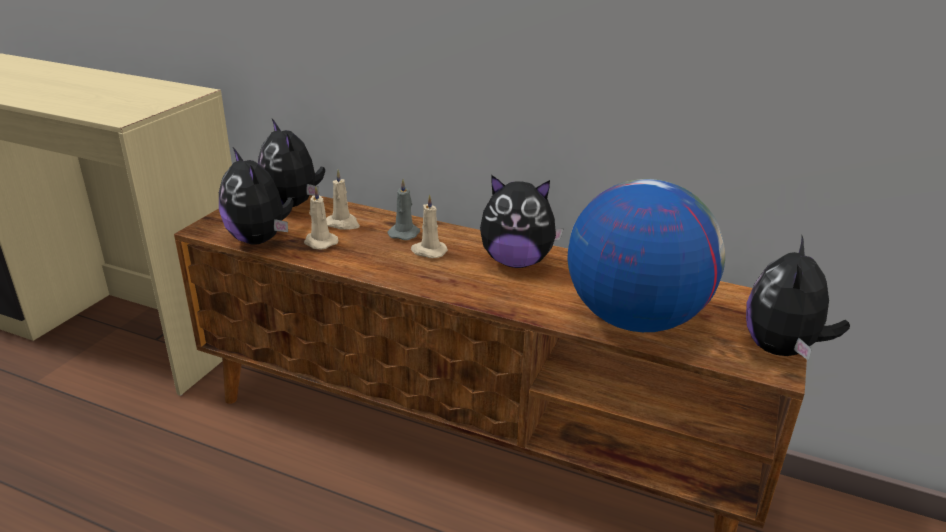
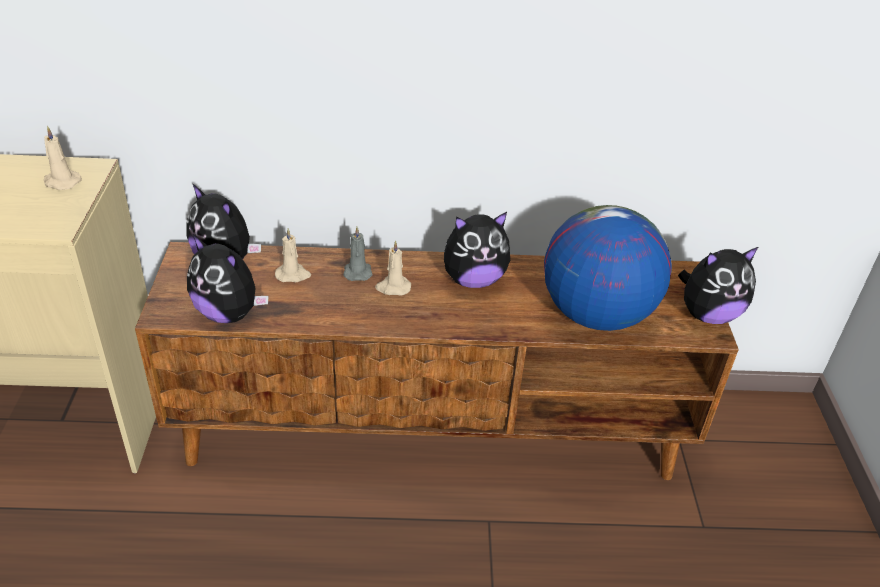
camera: 25 degrees left, 10 degrees up
(319, 242) = (288, 302): beige candle -> beige candle (61, 182)
(782, 350) = (708, 314): plush toy -> plush toy turned 105 degrees counterclockwise

